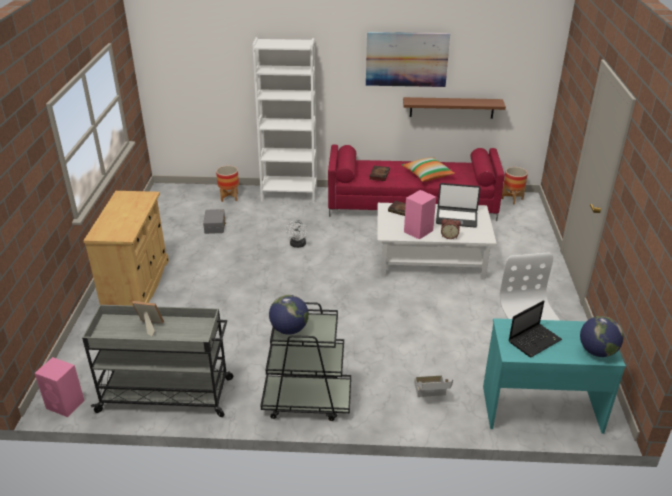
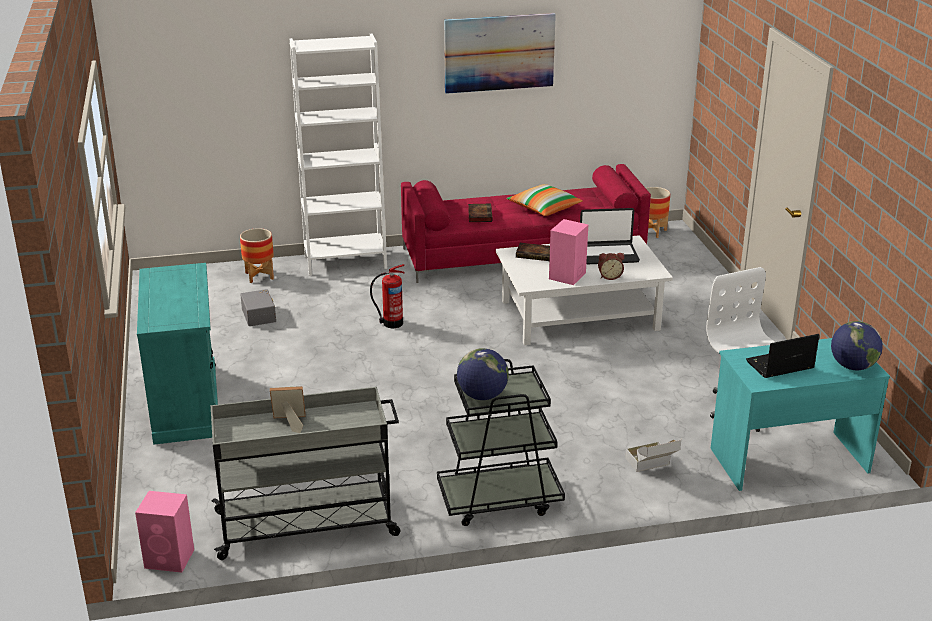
camera: 15 degrees left, 5 degrees down
(137, 285) = (186, 403): beige cabinet -> turquoise cabinet
(297, 245) = (391, 323): white fan -> fire extinguisher
(451, 107) = (562, 114): brown shelf -> none
(535, 340) = (779, 366): laptop -> laptop turned 150 degrees counterclockwise

